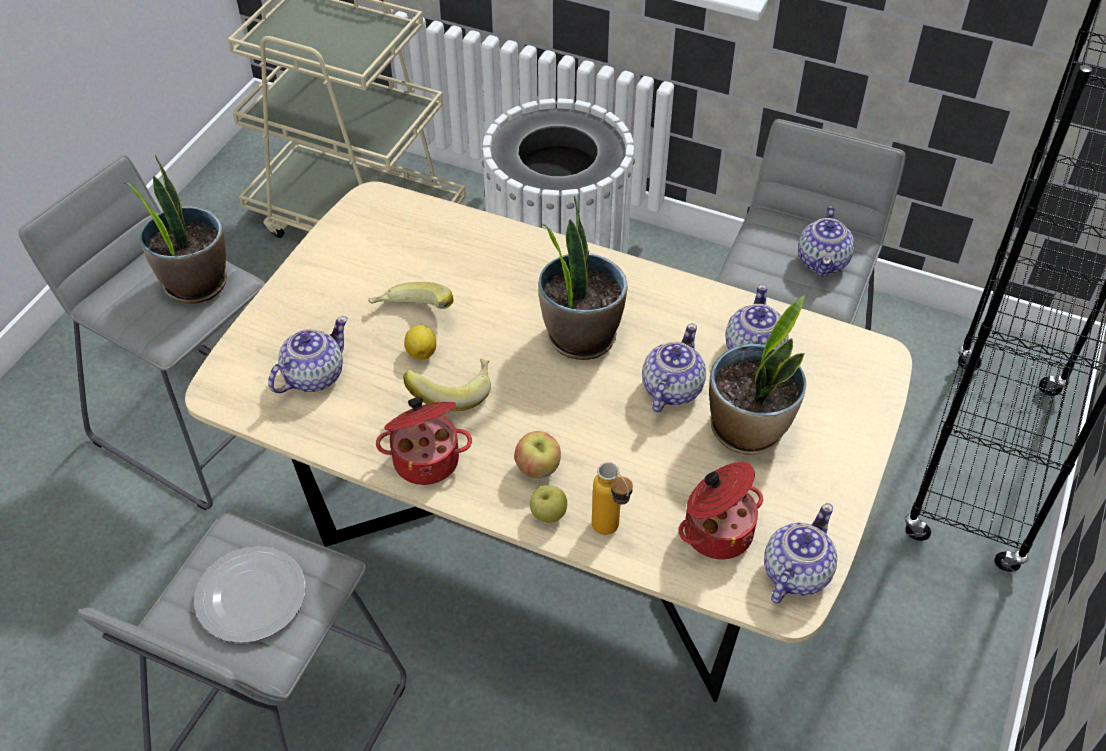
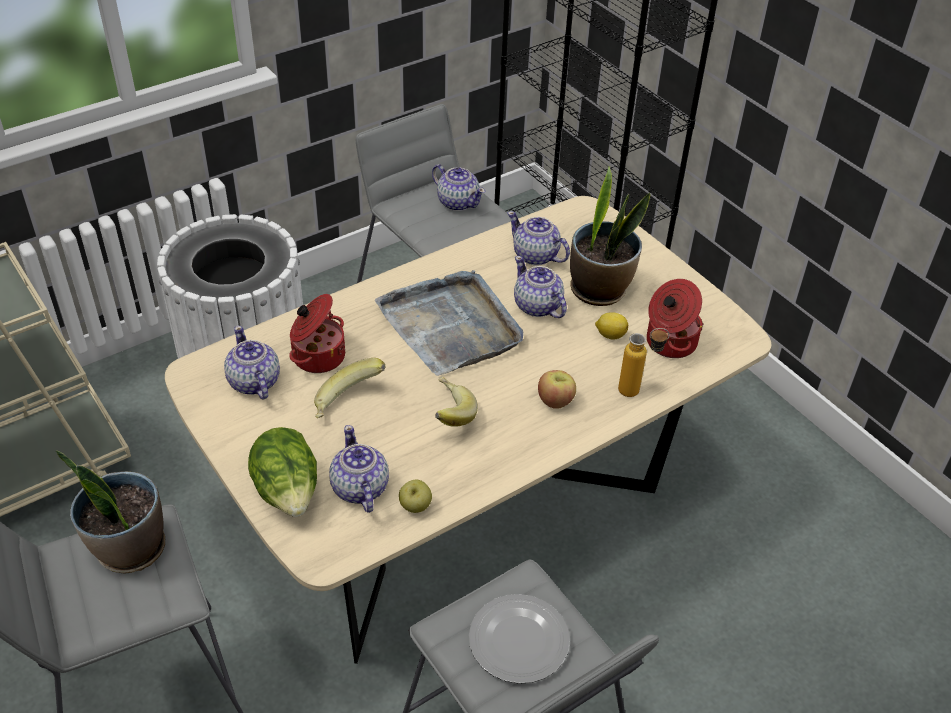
camera: 60 degrees left, 5 degrees down
(276, 332) = (288, 493): none -> lettuce
(421, 352) = (391, 414): lemon -> lemon (610, 335)
(426, 458) = (500, 456): cooking pot -> cooking pot (317, 356)
(548, 514) = (600, 414): apple -> apple (415, 506)
(580, 336) = (451, 325): potted plant -> grey tray
(795, 573) = (724, 325): teapot -> teapot (254, 382)

